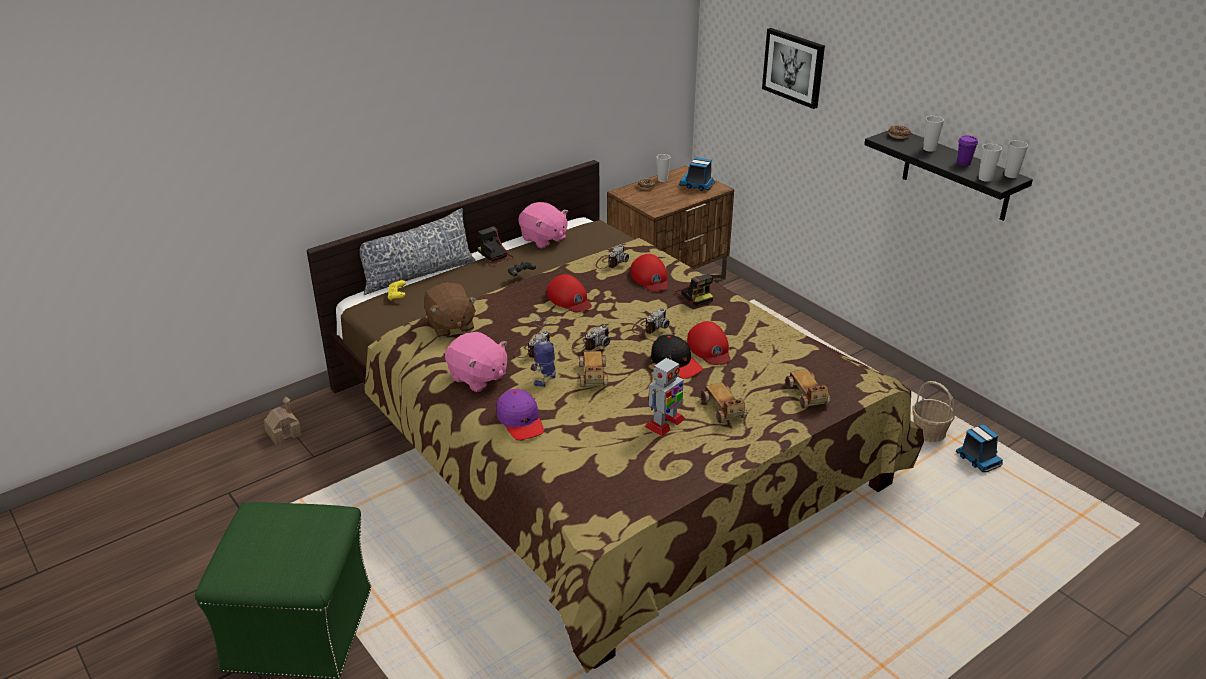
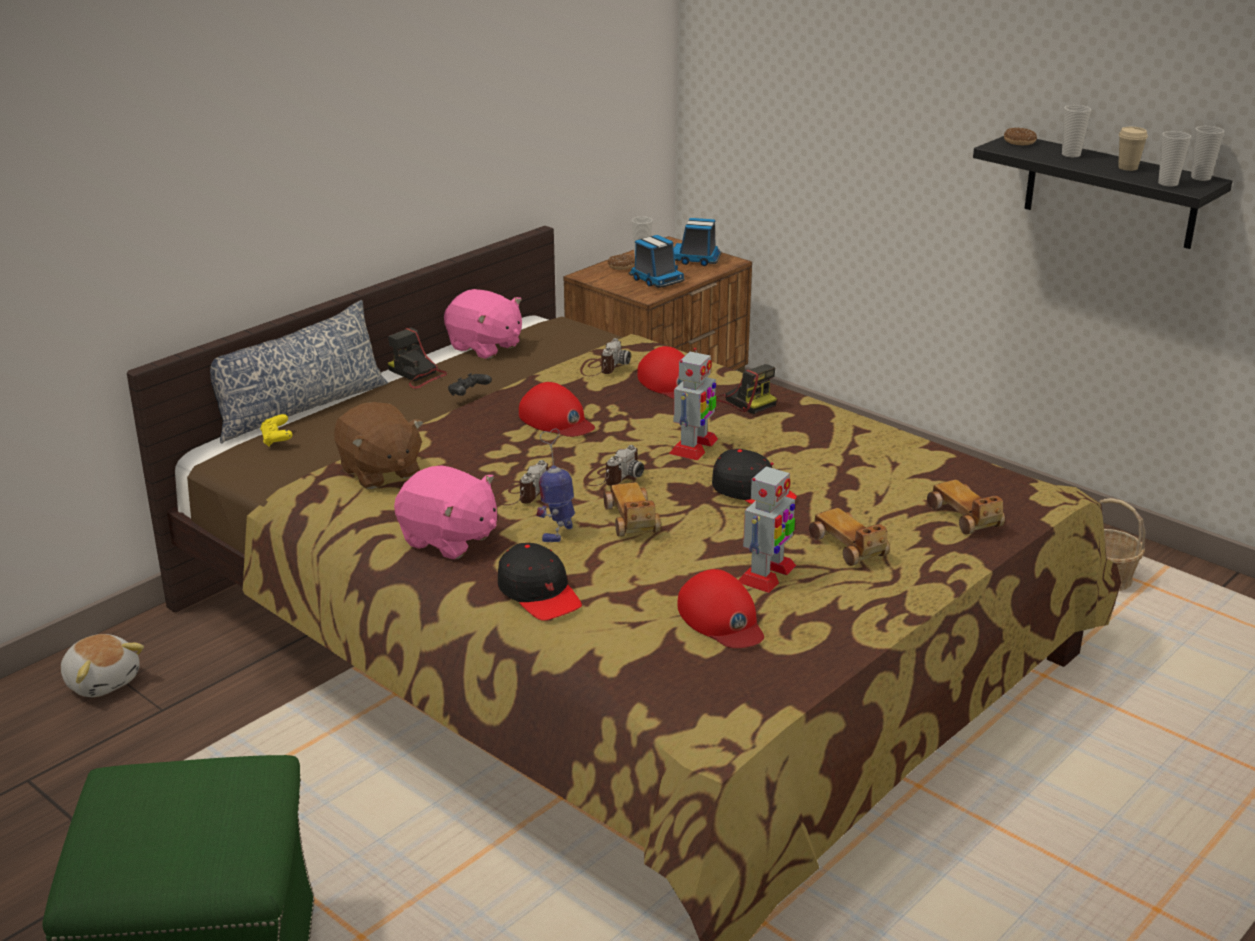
camera: 10 degrees left, 5 degrees down
(283, 433) = (102, 681): toy house -> plush toy
(520, 421) = (539, 593): purple cap -> black cap
(649, 326) = (693, 447): camera -> toy robot
(709, 348) = (796, 468): red cap -> red cap (721, 619)
(794, 67) = (839, 65): picture -> none
(963, 163) = (1128, 167): purple cup -> beige cup
(977, 459) = (1188, 607): toy truck -> toy truck (655, 280)

